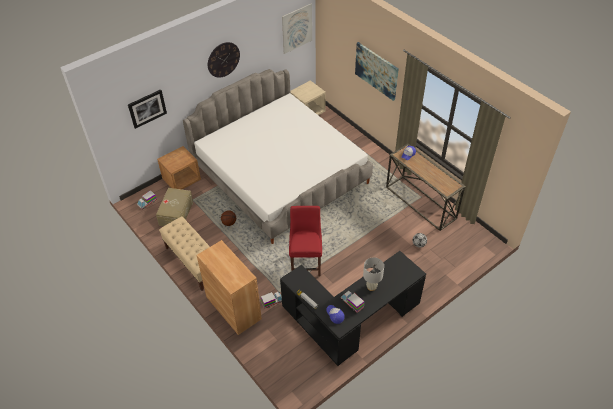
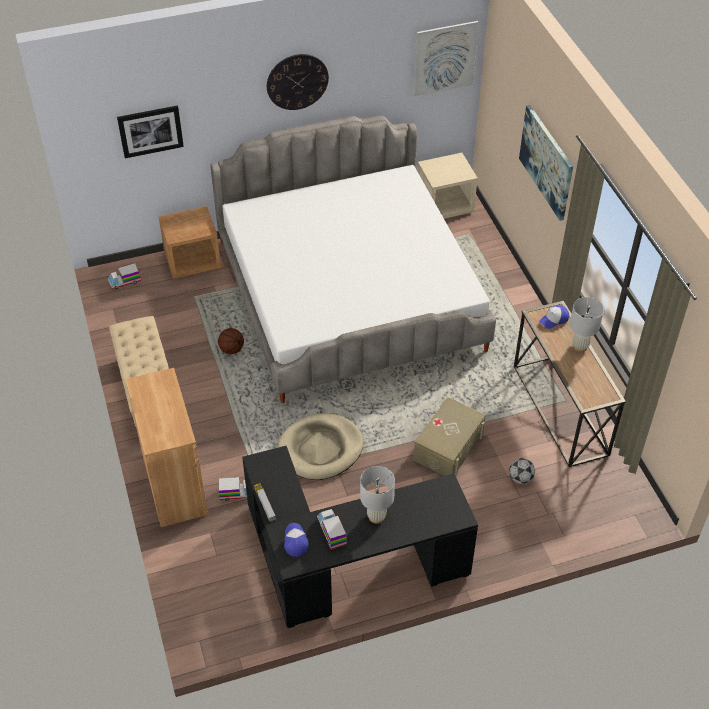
camera: 20 degrees right, 0 degrees up
(176, 213) = (159, 310): beige storage box -> beige storage box (448, 446)
(306, 262) = (320, 449): red chair -> beige dog bed
(428, 164) = (580, 346): none -> white table lamp

